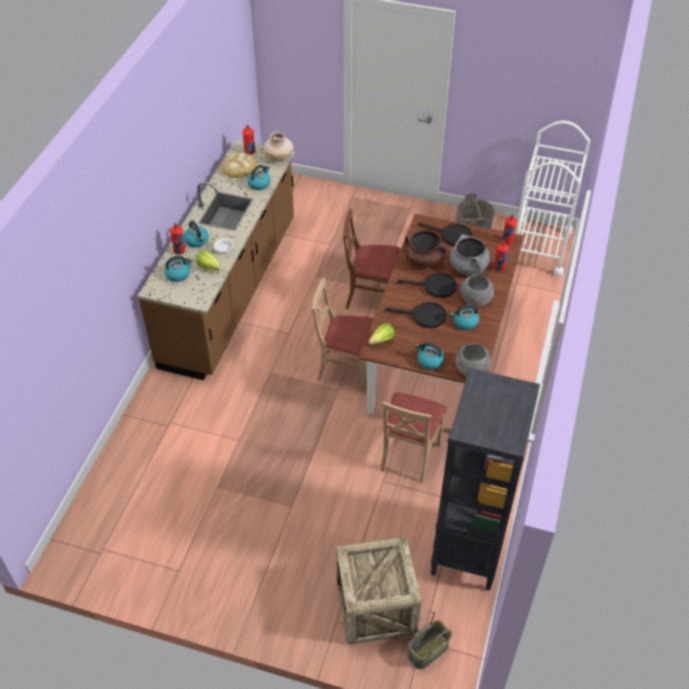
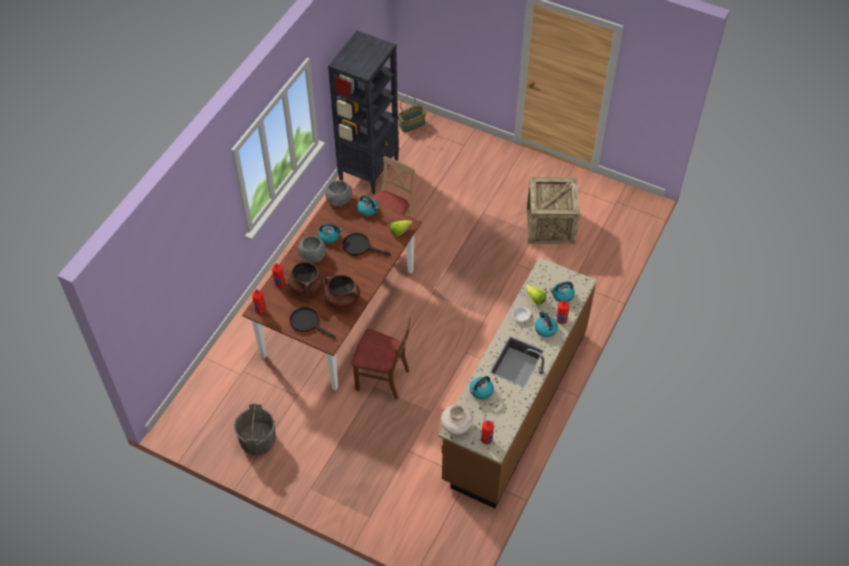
camera: 170 degrees left, 5 degrees up
(239, 167) = (500, 418): bread -> none
(346, 369) = (422, 310): beige chair -> none
(375, 606) = (438, 149): crate -> crate (550, 225)
(435, 287) = (342, 272): black frying pan -> none
(468, 267) = (306, 287): grey cooking pot -> brown cooking pot
(540, 248) = (198, 412): white cart -> none

